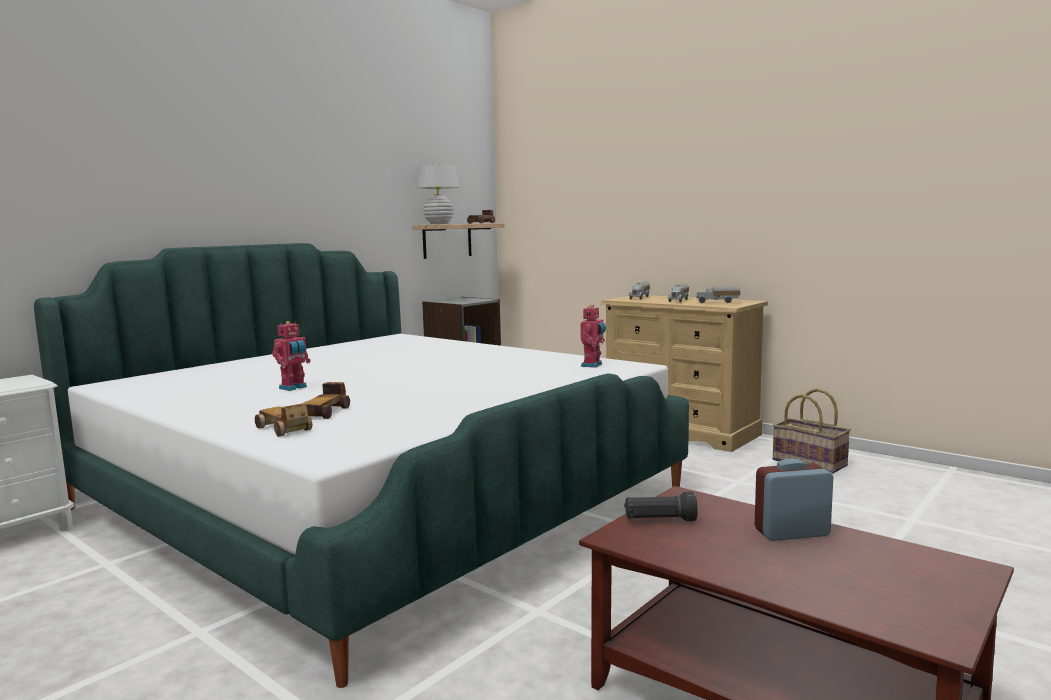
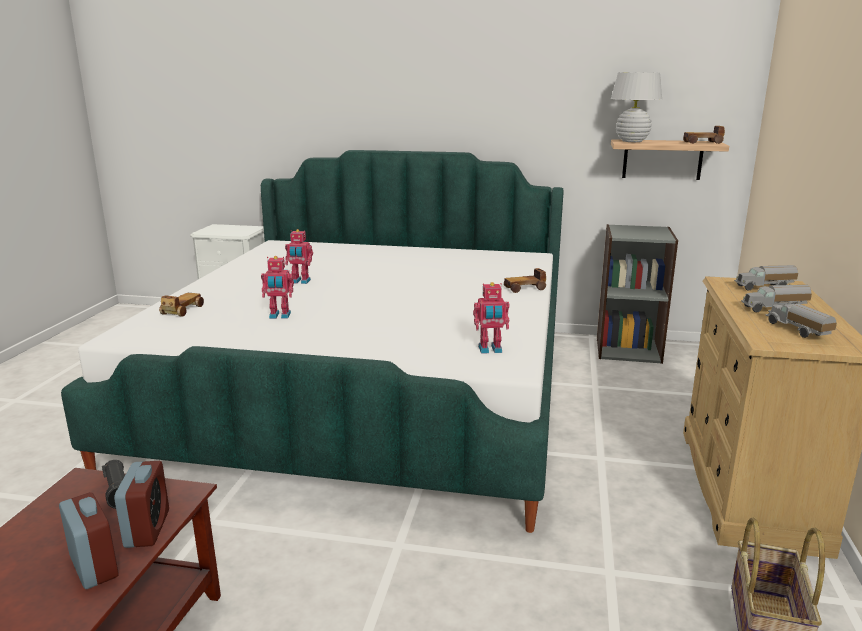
camera: 60 degrees right, 10 degrees up
(325, 413) = (231, 308): toy car -> toy car (525, 288)
(395, 400) = (279, 316): none -> toy robot
(738, 512) = (147, 529): none -> alarm clock

